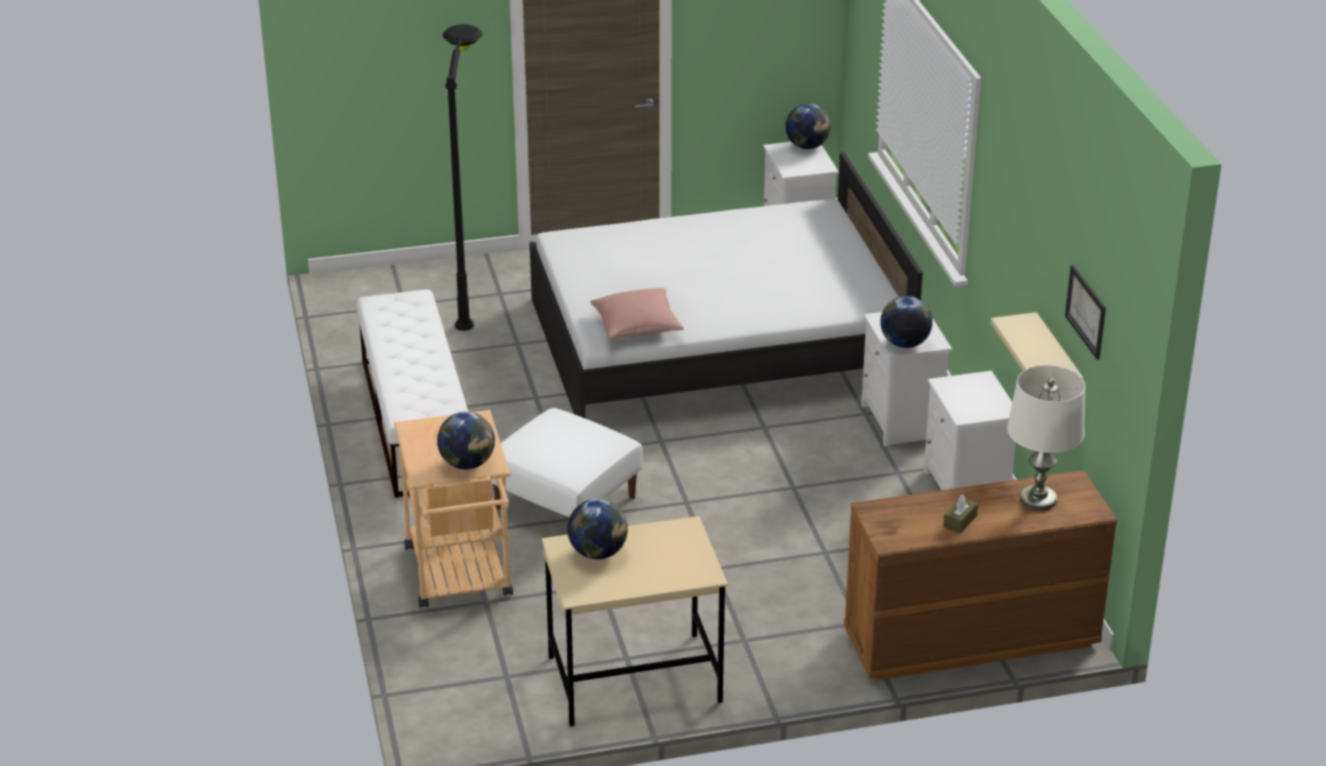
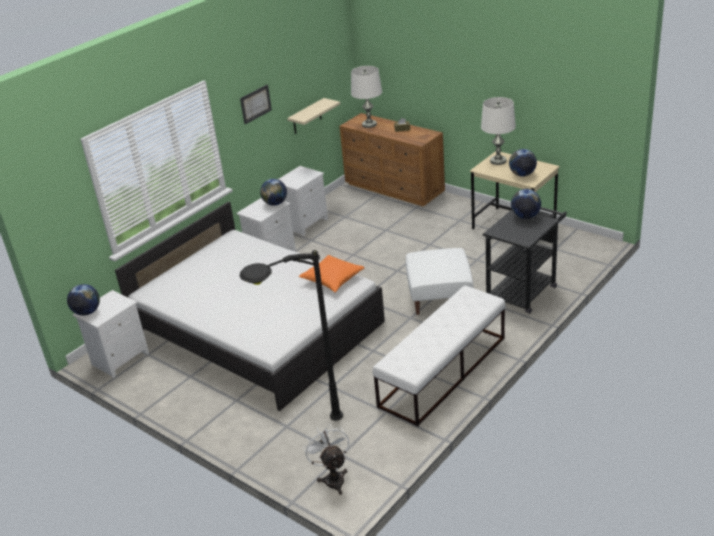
camera: 125 degrees left, 0 degrees up
(381, 288) = (333, 478): none -> white fan
(460, 578) = (524, 289): beige cart -> black cart
(636, 326) = (332, 279): pink pillow -> orange pillow
(684, 560) = (498, 161): none -> white table lamp
(1086, 311) = (317, 70): picture -> picture (255, 104)

